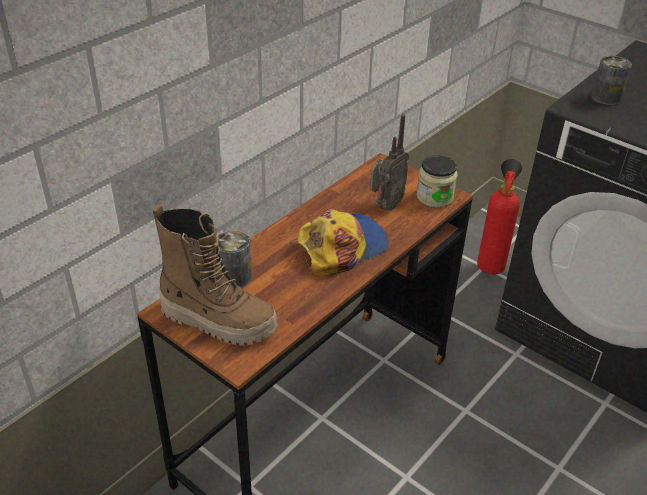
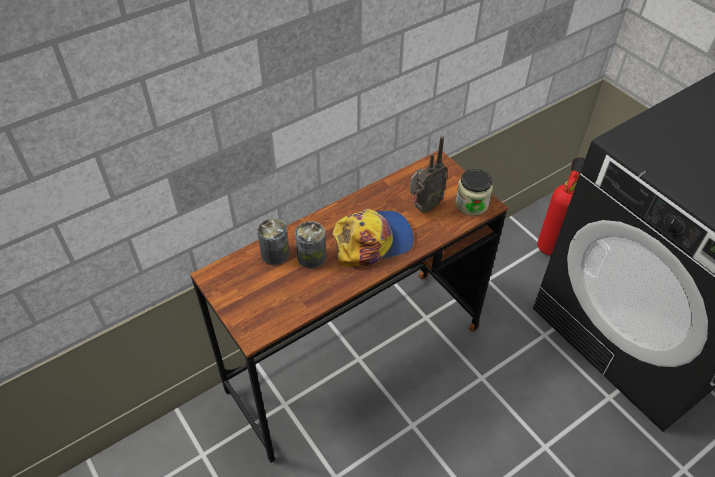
camera: 15 degrees right, 10 degrees up
(218, 320) = (250, 293): boot -> none
(606, 98) = (656, 135): can -> can (311, 257)

